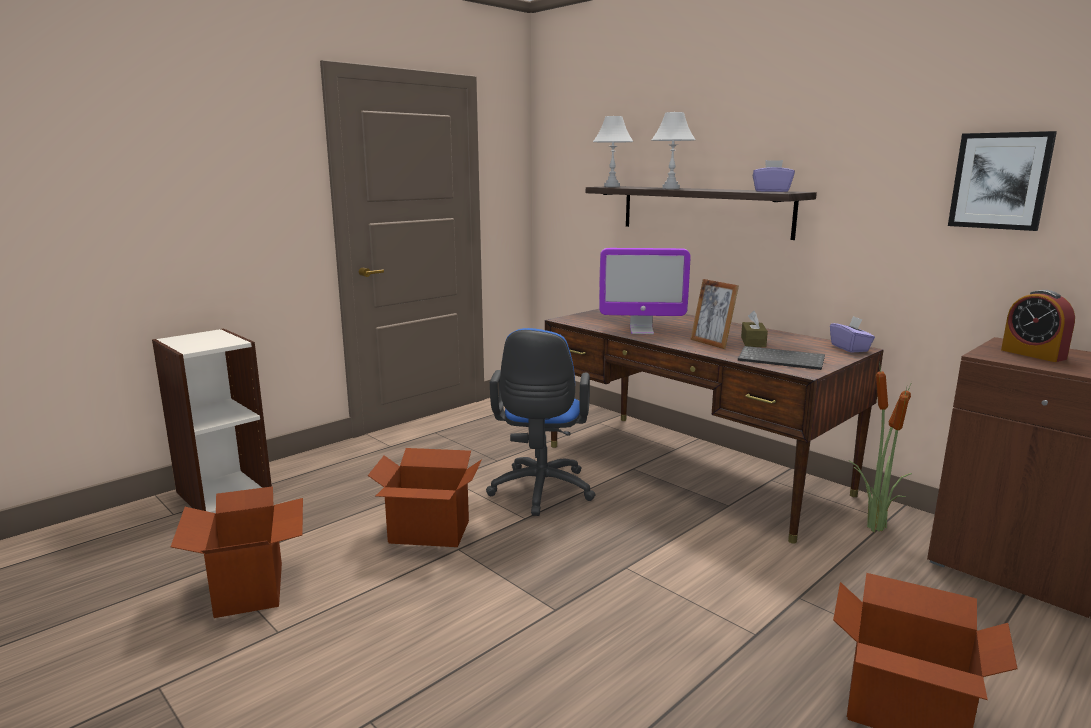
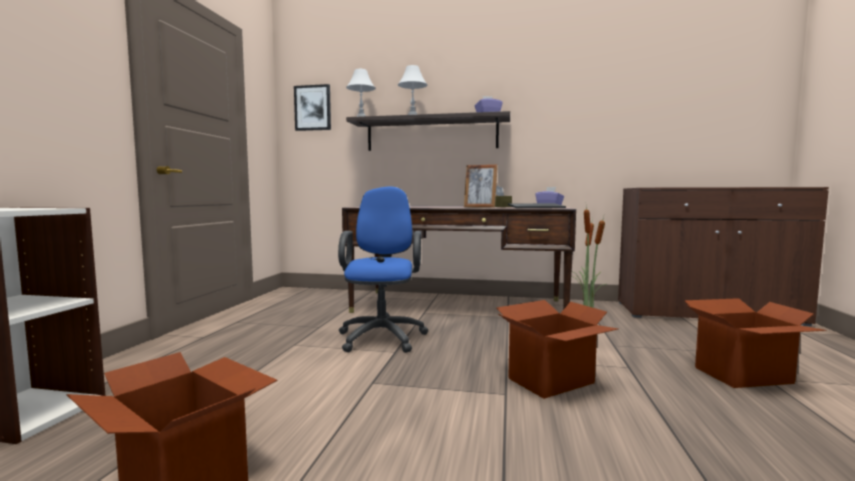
camera: 35 degrees left, 10 degrees down
(429, 533) = (330, 380): cardboard box -> cardboard box (552, 381)
(540, 492) = (383, 336): blue office chair -> blue office chair turned 150 degrees counterclockwise
(641, 331) = (424, 207): monitor -> none
(1000, 181) = (613, 105): picture -> picture (313, 108)
(1033, 354) = (659, 187): alarm clock -> none

